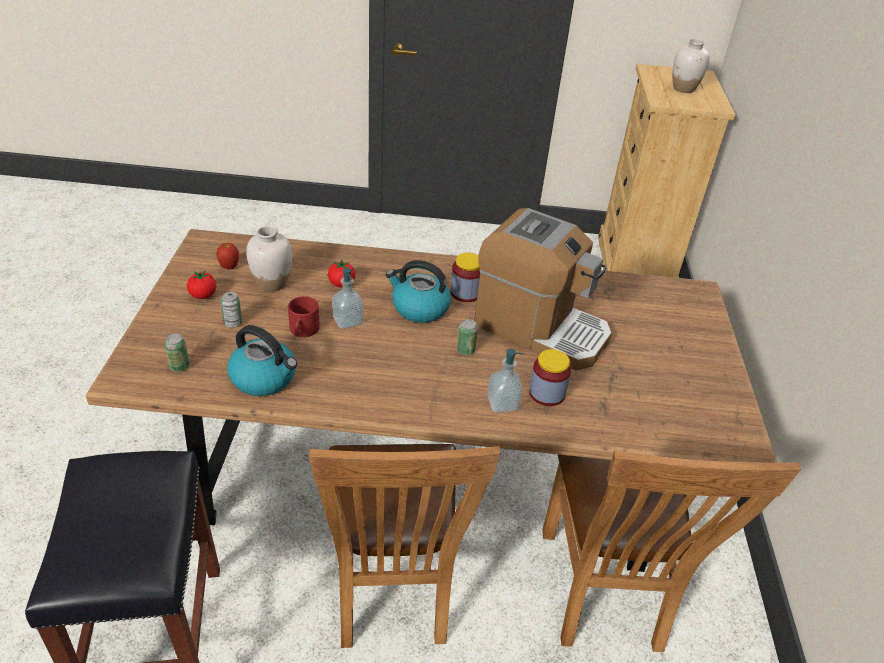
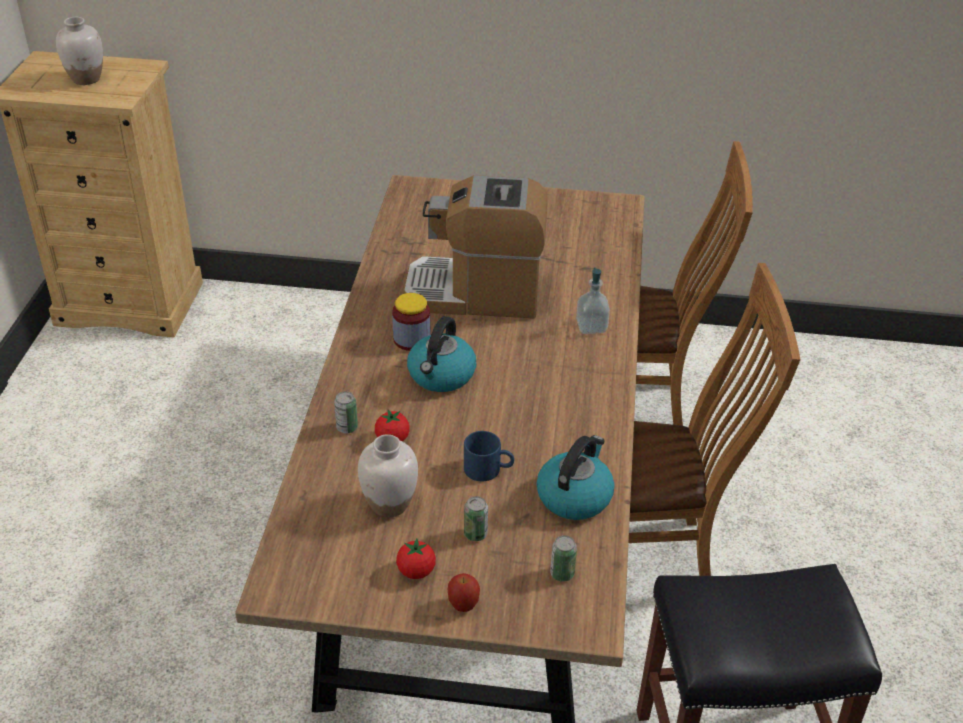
camera: 85 degrees left, 0 degrees up
(229, 267) = (349, 552): apple -> apple (463, 605)
(303, 331) = (488, 469): red mug -> blue mug
(347, 321) = (467, 432): soap dispenser -> none
(465, 350) = (514, 345): can -> can (347, 427)
(540, 329) = (476, 293): coffee machine -> coffee machine turned 120 degrees counterclockwise
(547, 393) = (574, 298): jar -> none

